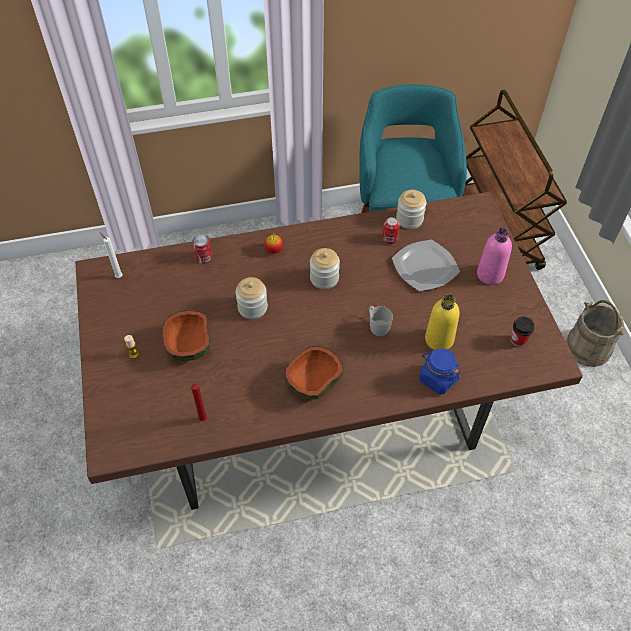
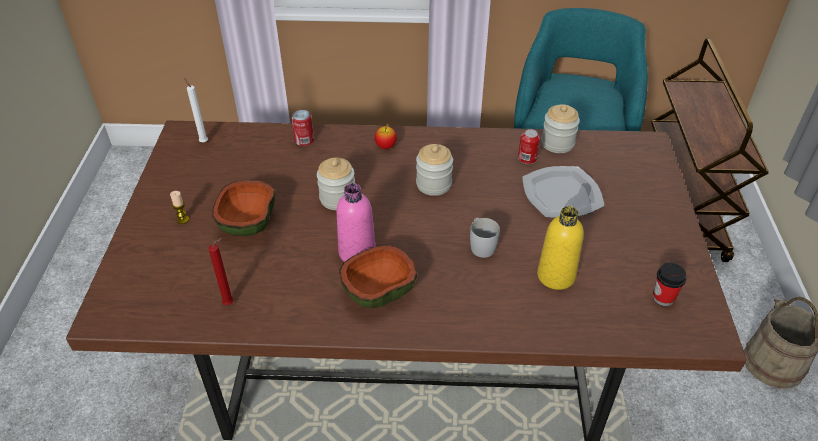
camera: 15 degrees right, 10 degrees down
(437, 379) = (540, 320): blue jar -> none
(490, 274) = (644, 217): pink bottle -> pink bottle (357, 252)

